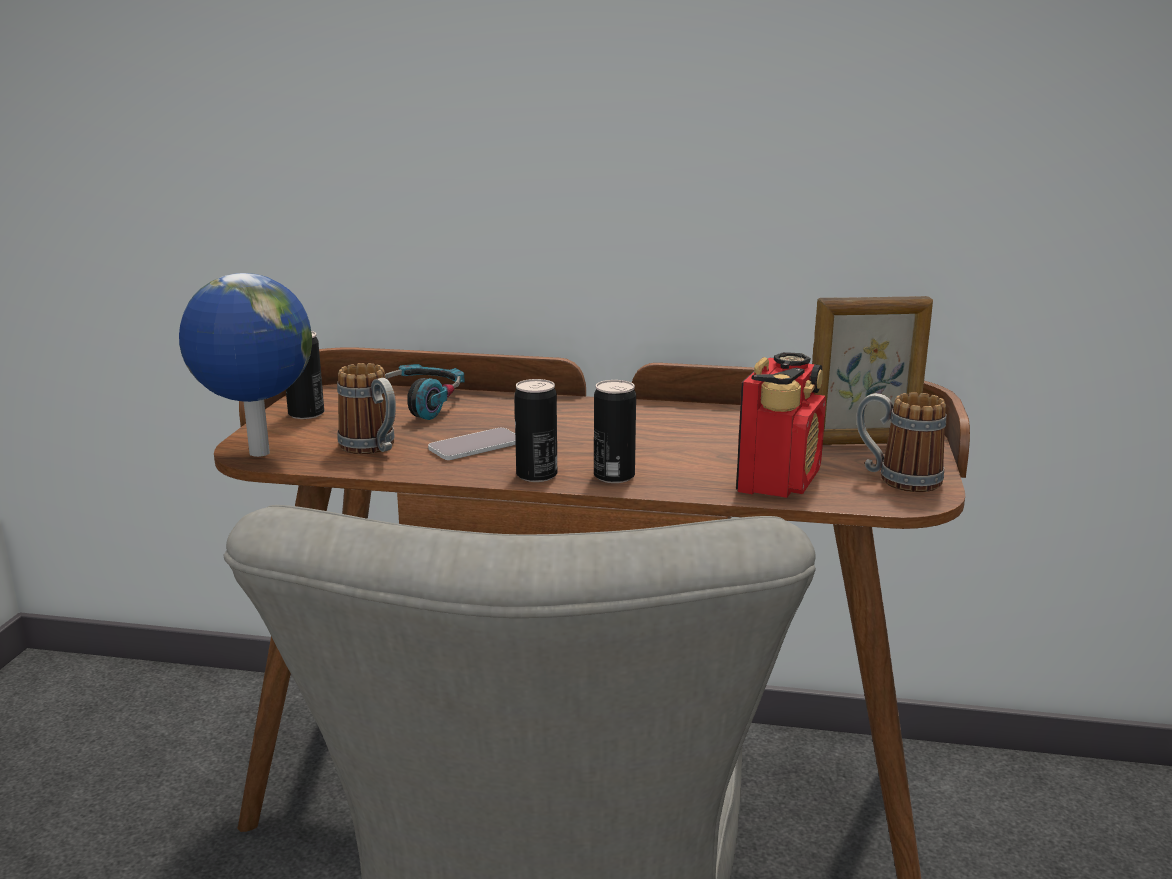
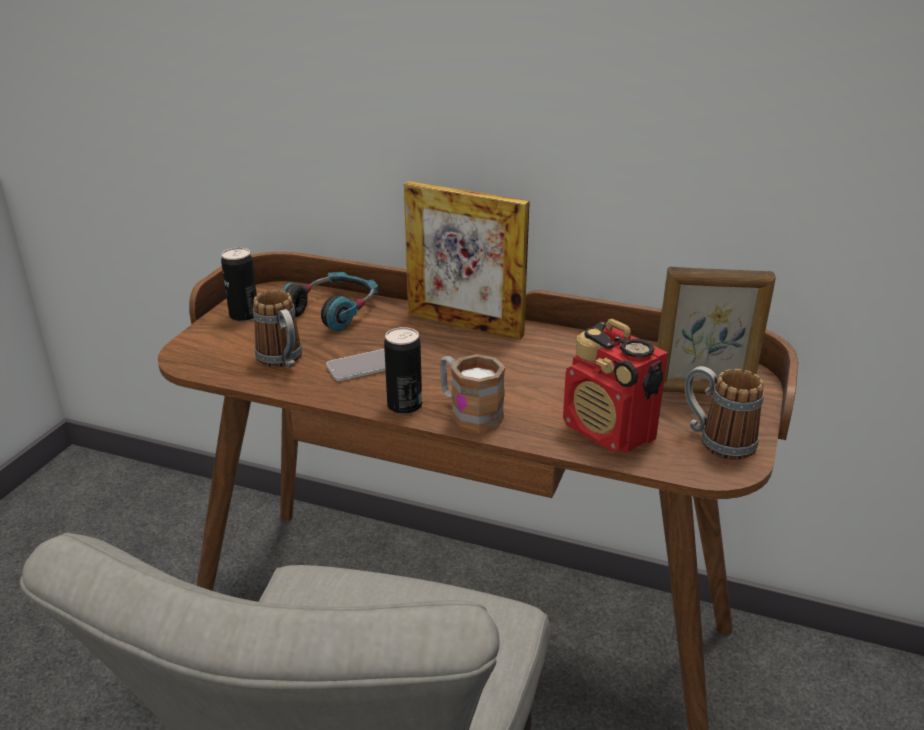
camera: 10 degrees right, 10 degrees up
(257, 454) = (191, 359): globe -> none
(573, 406) = (464, 324): none -> picture frame
(614, 476) = (469, 413): can -> mug
(779, 480) = (609, 432): radio -> radio turned 105 degrees clockwise

